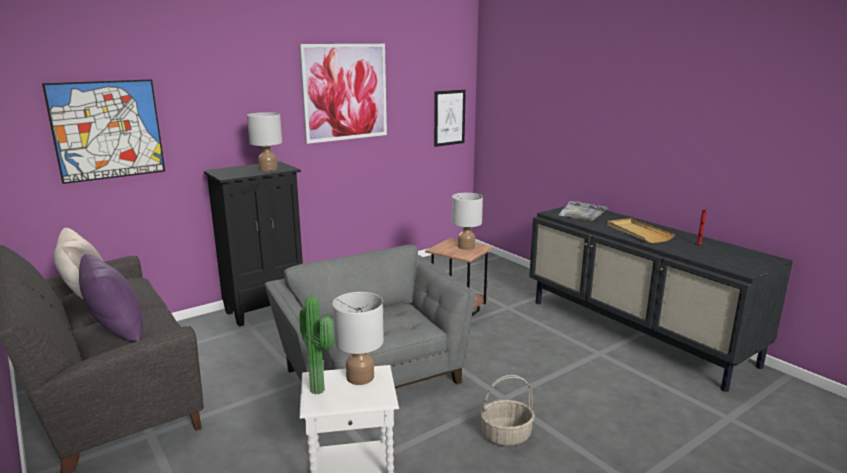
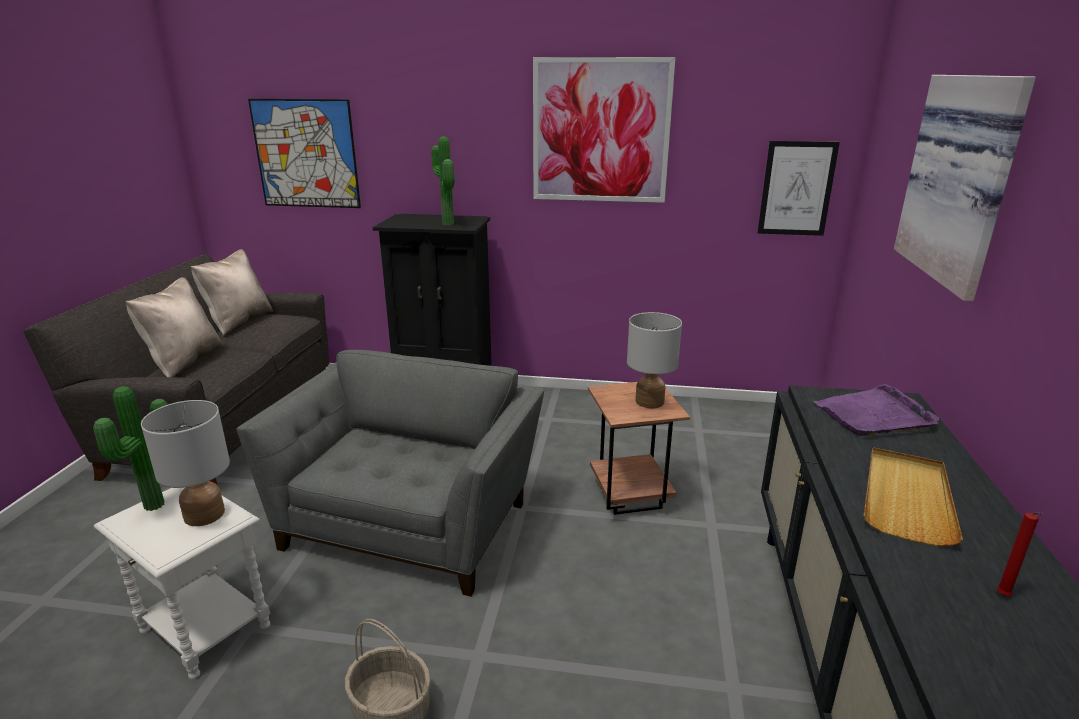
camera: 45 degrees right, 5 degrees up
(116, 331) = (184, 362): purple pillow -> beige pillow
(268, 169) = (446, 224): grey table lamp -> potted plant
(576, 100) = (963, 179): none -> picture
(582, 213) = (874, 415): grey tray -> purple tray

